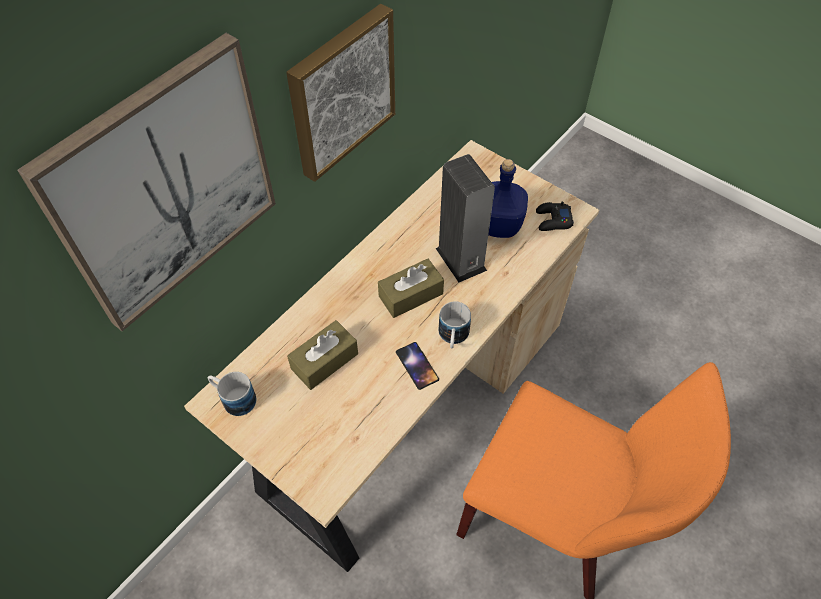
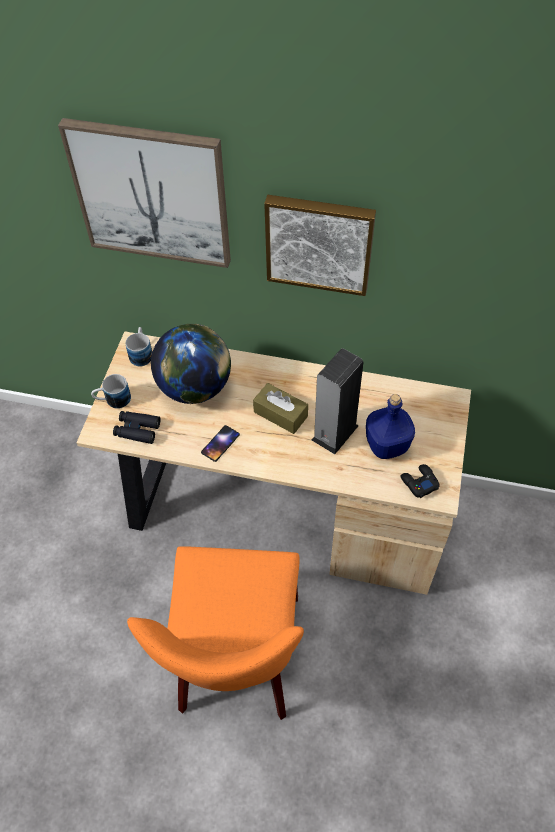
camera: 65 degrees right, 0 degrees up
(324, 361) = (195, 388): brown tissue box -> globe
(348, 445) = (137, 430): none -> black binoculars
(453, 337) = (257, 456): mug -> mug (113, 400)

